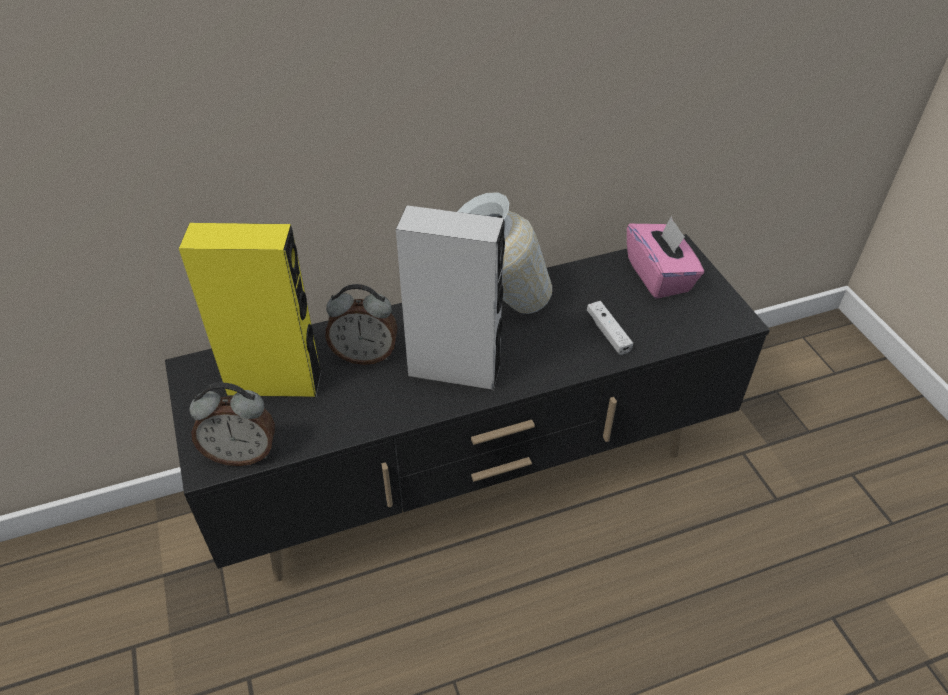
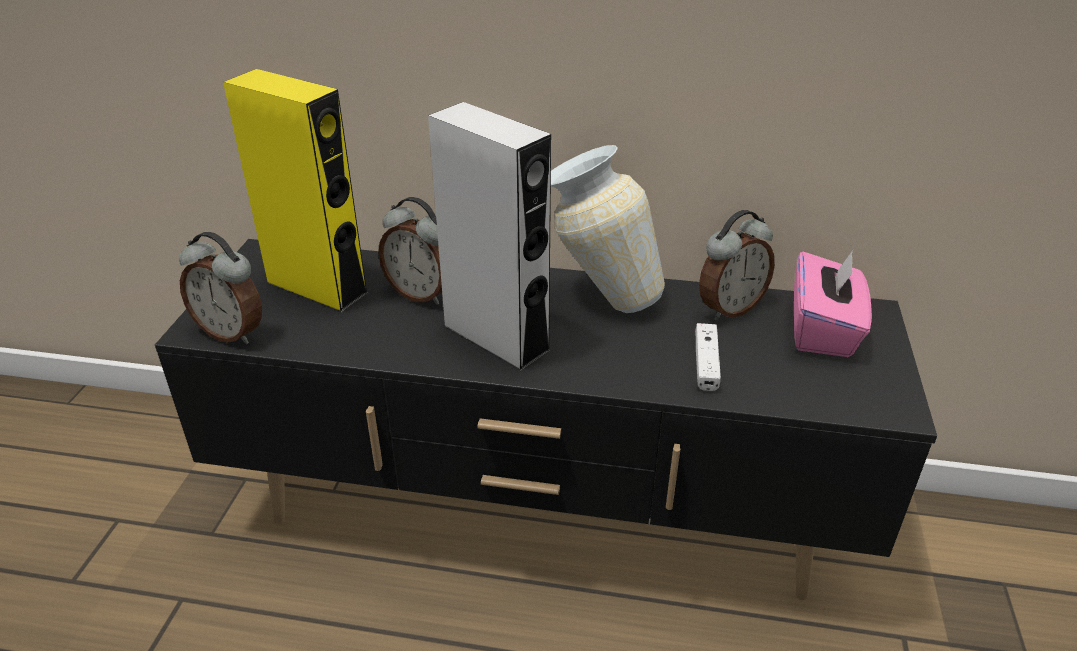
camera: 30 degrees right, 10 degrees down
(590, 281) = (729, 308): none -> alarm clock

